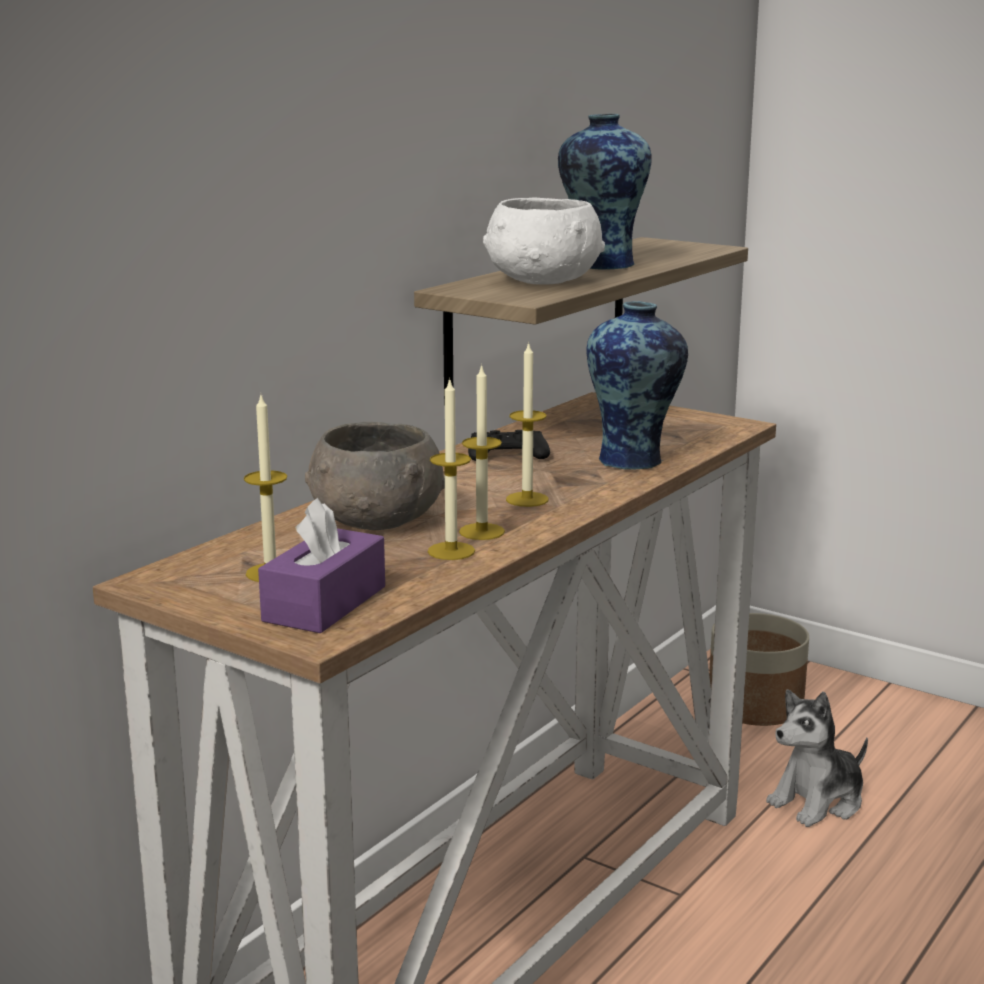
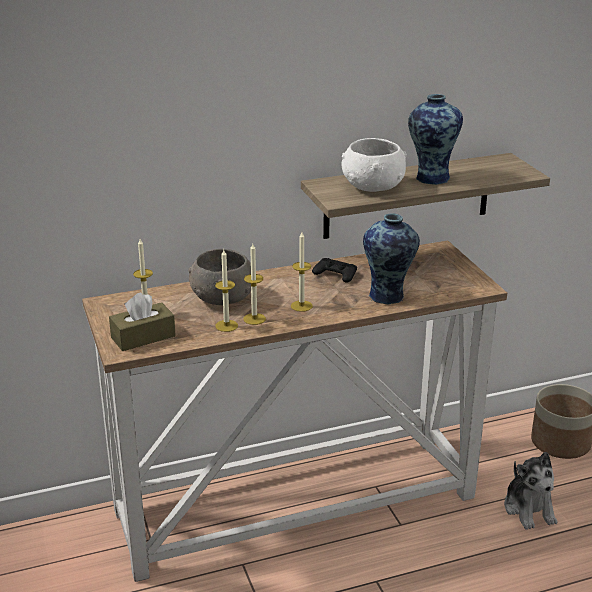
camera: 35 degrees right, 10 degrees up
(325, 604) = (143, 337): purple tissue box -> brown tissue box
(818, 802) = (529, 509): plush toy -> plush toy turned 105 degrees counterclockwise

